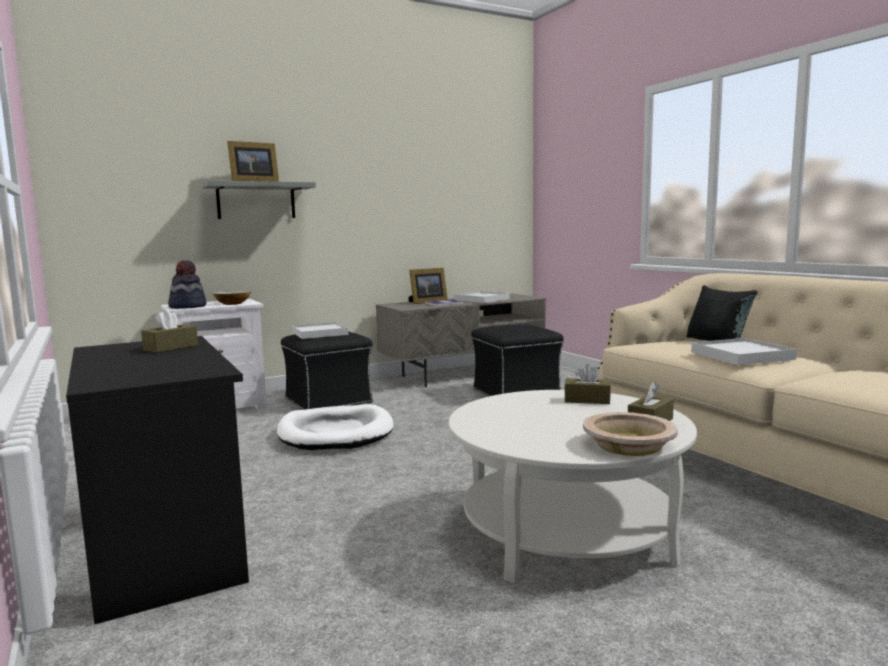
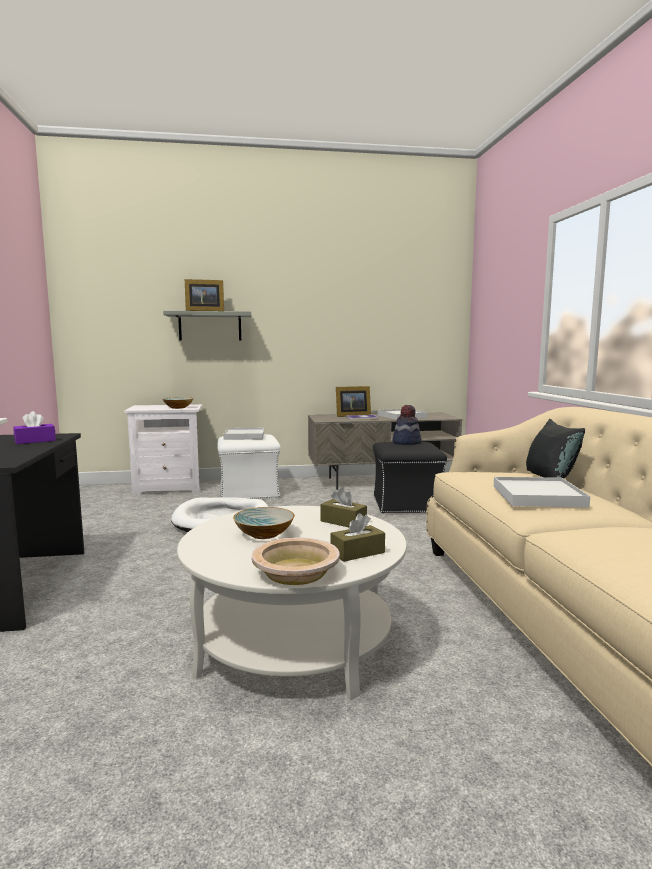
camera: 20 degrees right, 0 degrees up
(171, 347) = (35, 441): brown tissue box -> purple tissue box
(187, 306) = (144, 408): hat -> hat (406, 442)
(329, 400) = (249, 492): black ottoman -> white ottoman
(534, 419) = (264, 534): none -> bowl

